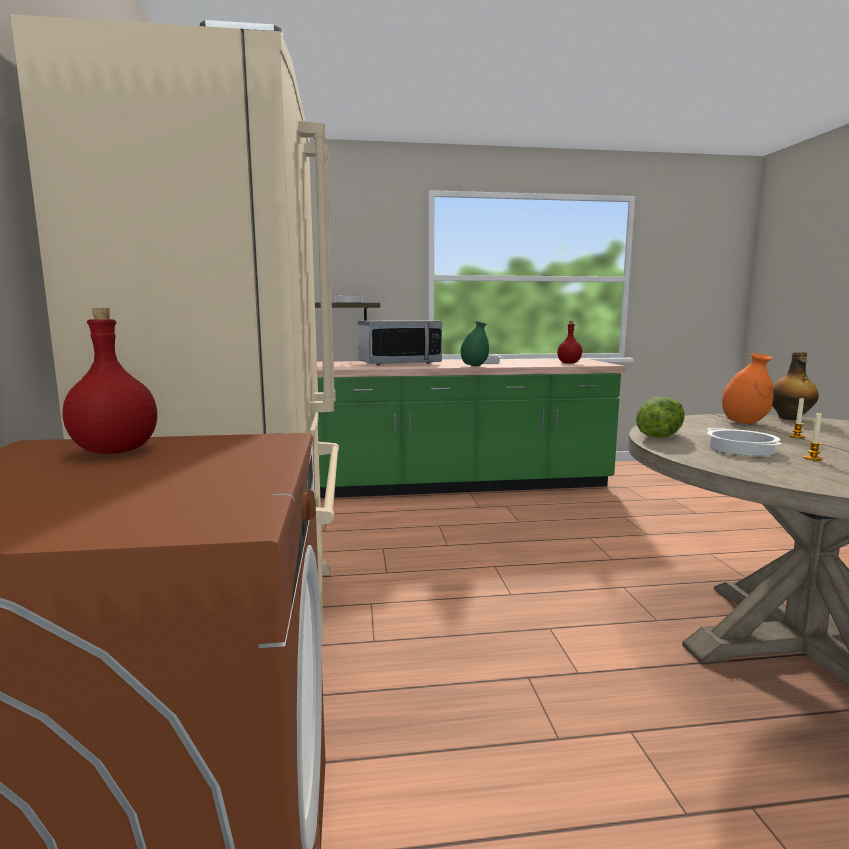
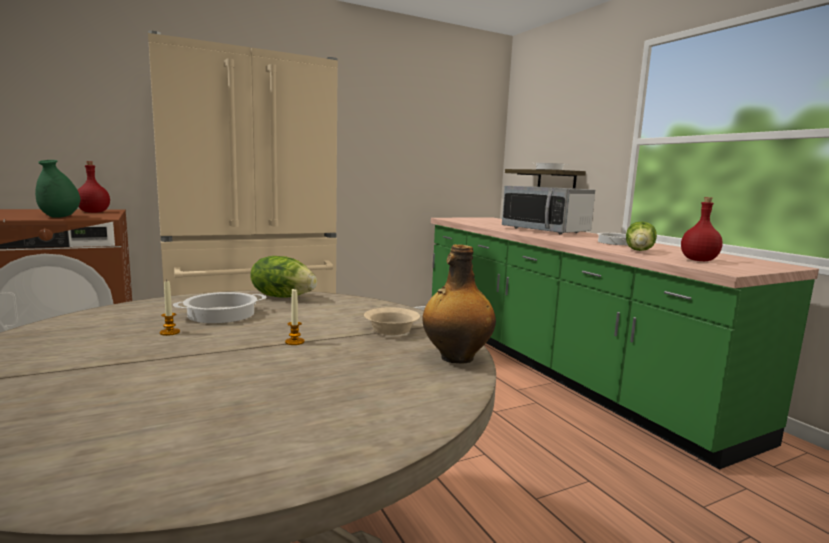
camera: 70 degrees right, 0 degrees up
(474, 366) = (569, 241): green vase -> green vase (59, 217)
(528, 364) = (639, 251): none -> lettuce
(744, 422) = (390, 330): orange vase -> beige bowl

